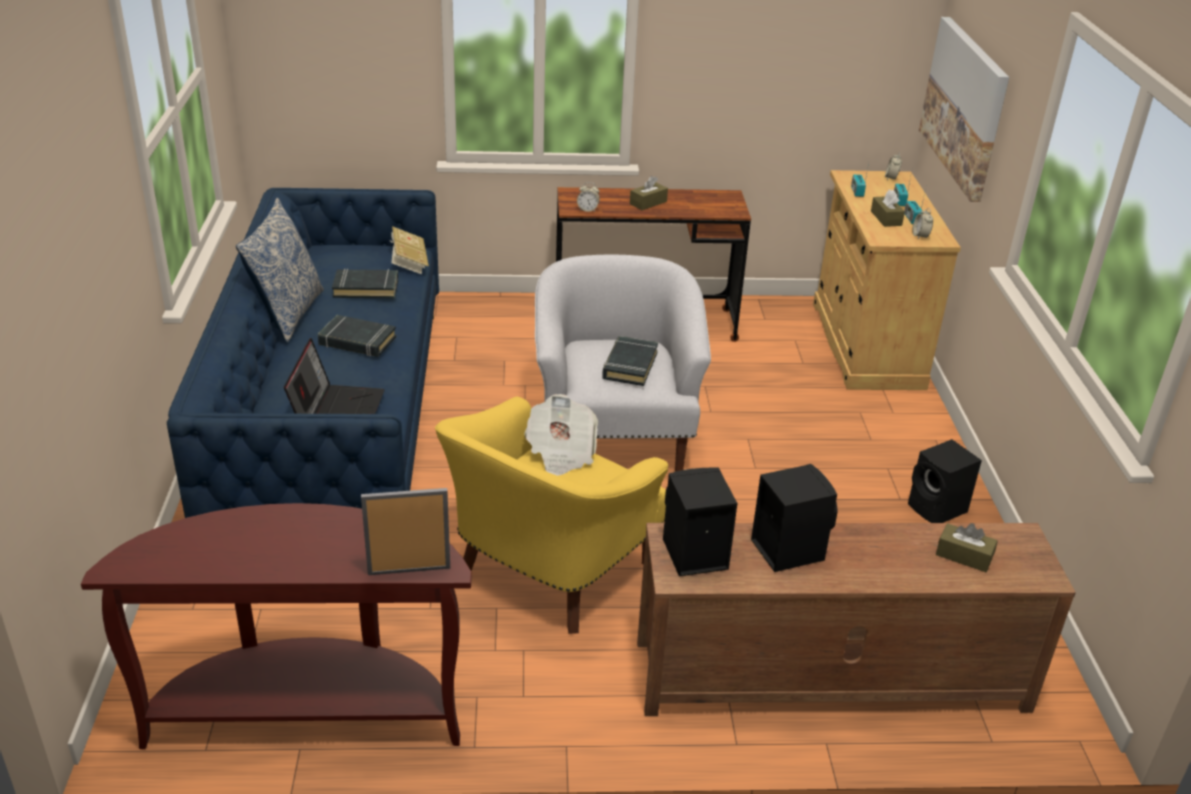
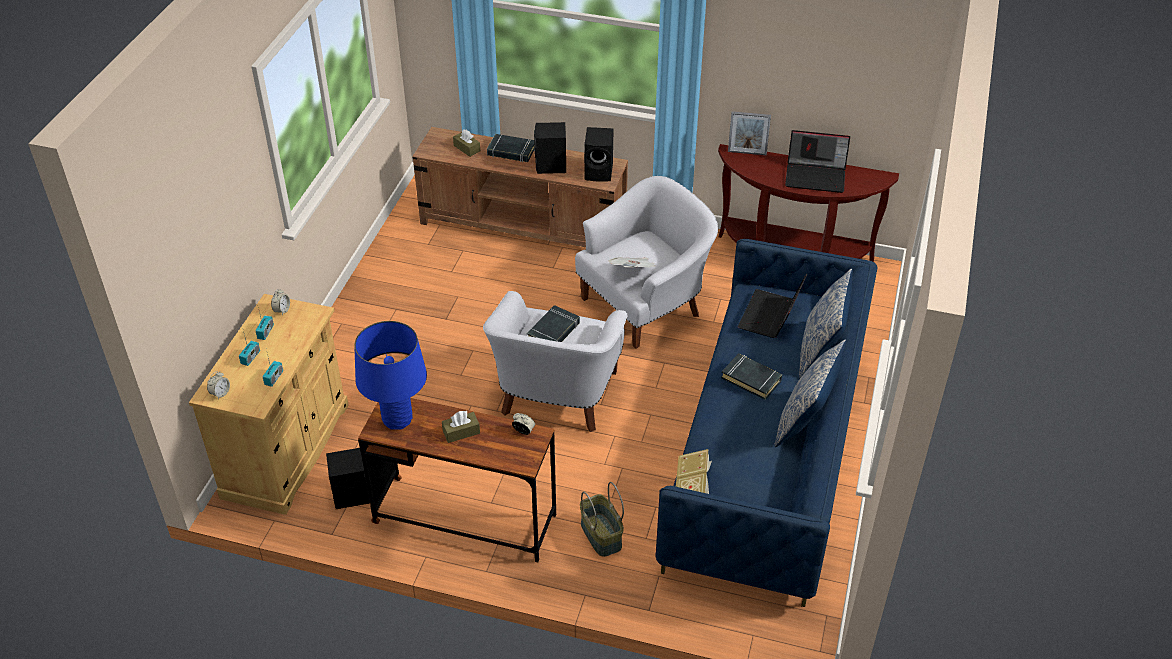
camera: 160 degrees left, 10 degrees up
(261, 543) = (816, 176): none -> laptop
(264, 383) = (820, 352): none -> pillow
(366, 288) = (737, 440): black book -> black book (511, 151)
(504, 333) = (600, 535): none -> basket
(548, 573) = (645, 306): yellow armchair -> white armchair
(716, 203) = (397, 420): none -> blue table lamp
(886, 218) = (286, 337): brown tissue box -> none
(938, 509) = (379, 297): black speaker -> black speaker (351, 493)
(964, 106) = (200, 273): picture -> none

